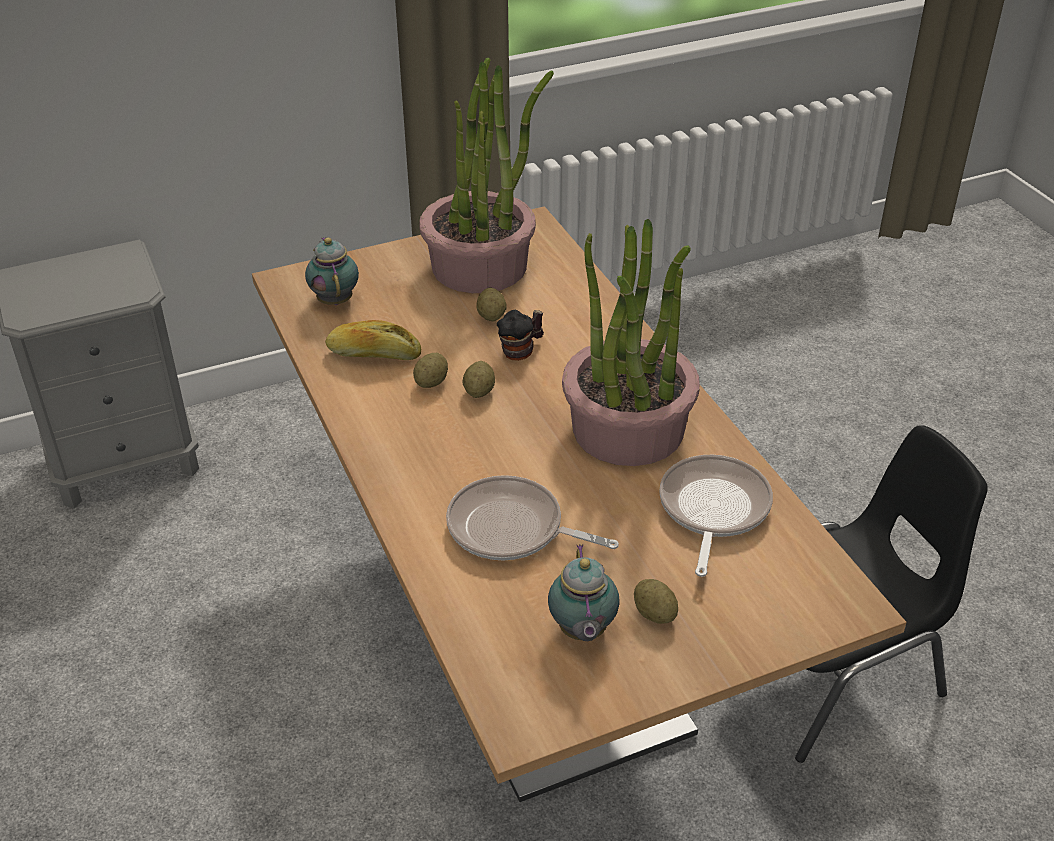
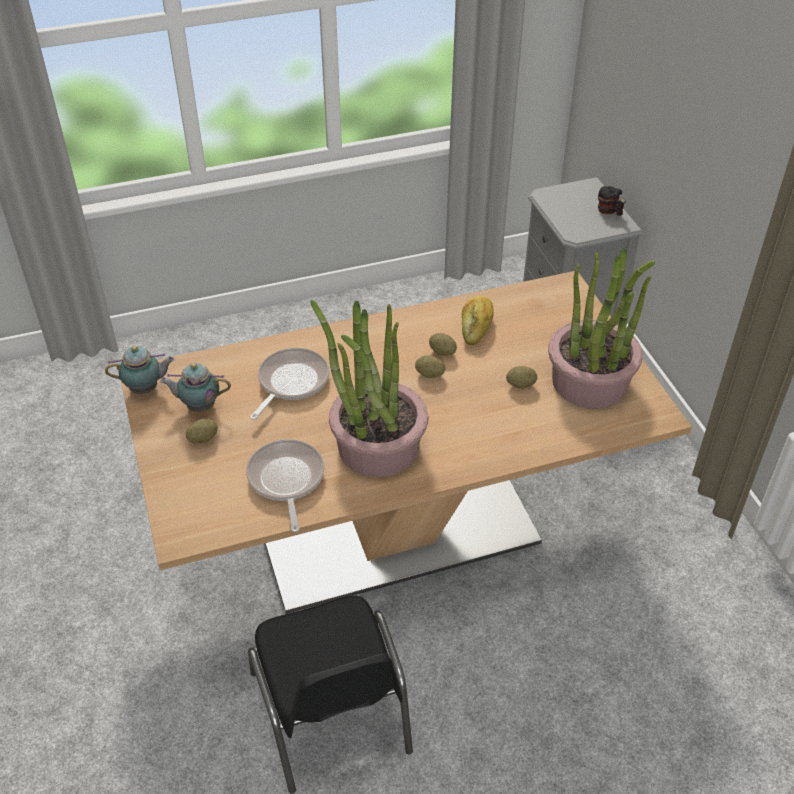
camera: 95 degrees right, 5 degrees up
(335, 299) = (543, 308): teapot -> teapot (146, 389)
(521, 350) = (476, 398): mug -> mug (609, 212)
(712, 510) = (286, 480): frying pan -> frying pan turned 120 degrees counterclockwise

